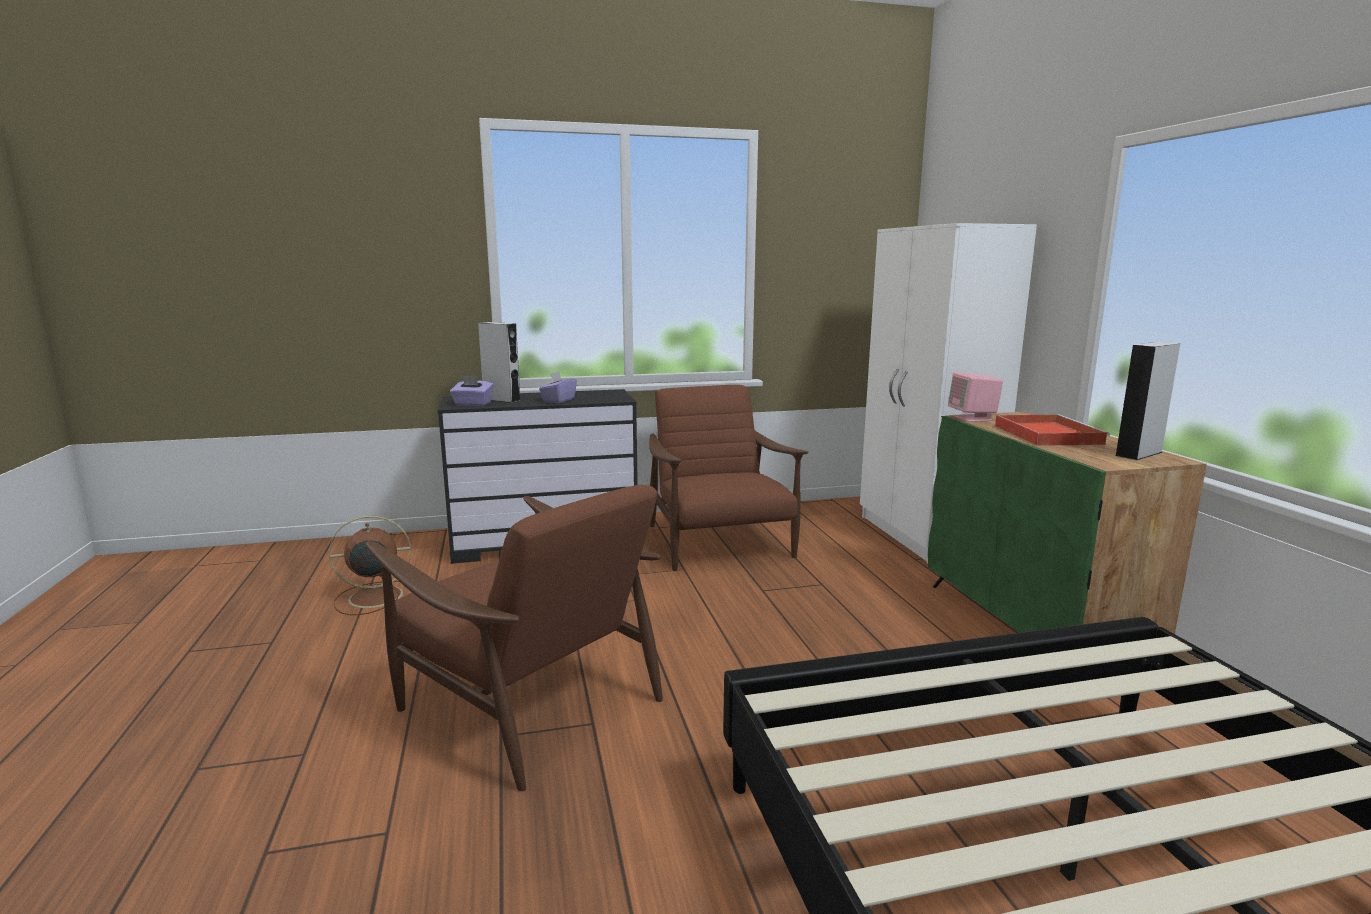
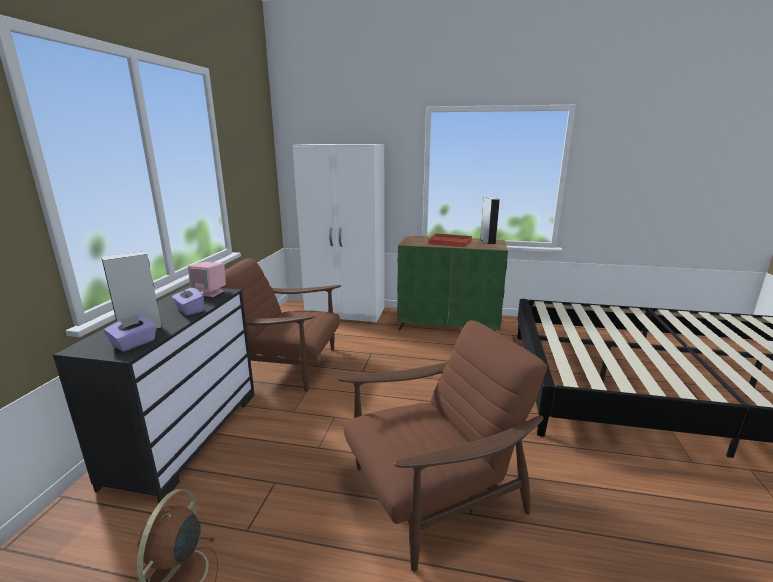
camera: 65 degrees left, 5 degrees up
(972, 418) = (410, 243): pink speaker -> pink speaker (210, 293)

